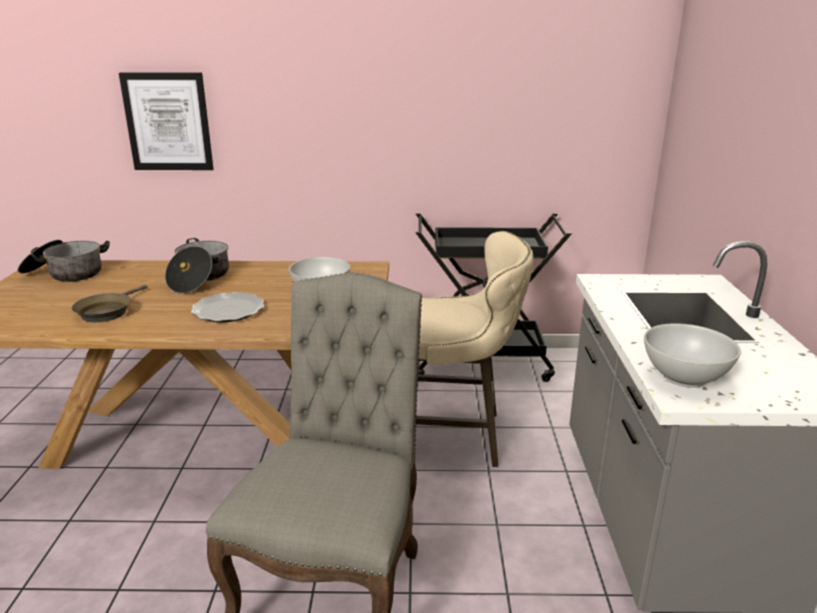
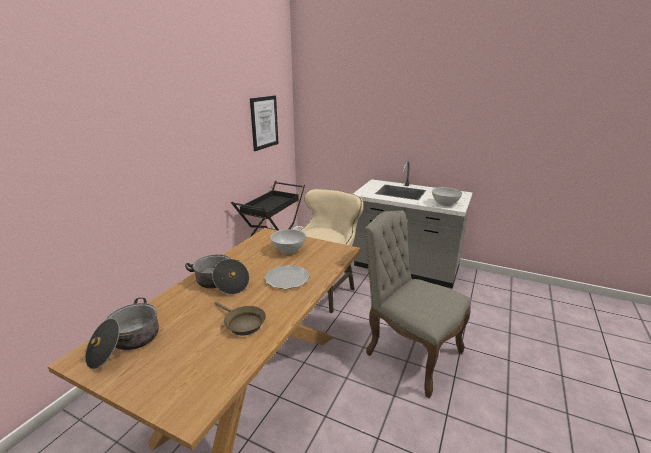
camera: 65 degrees left, 0 degrees up
(168, 122) = (69, 193): picture -> picture (264, 122)

